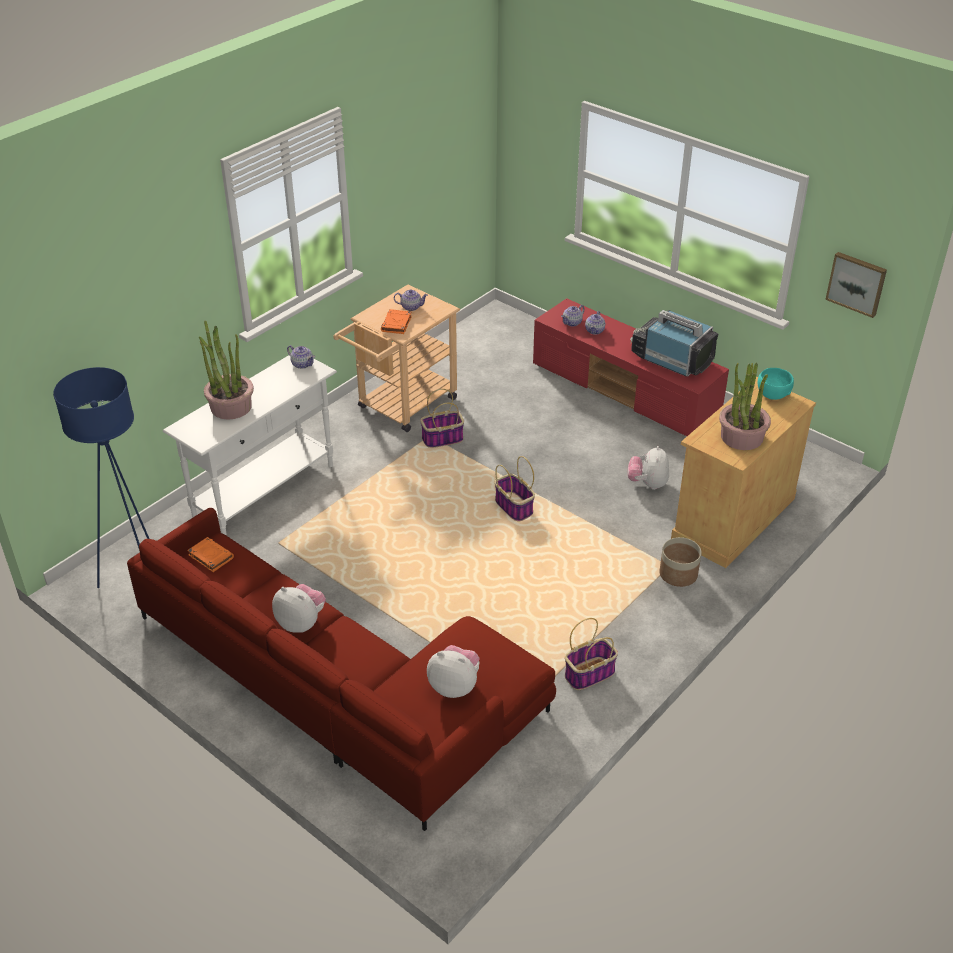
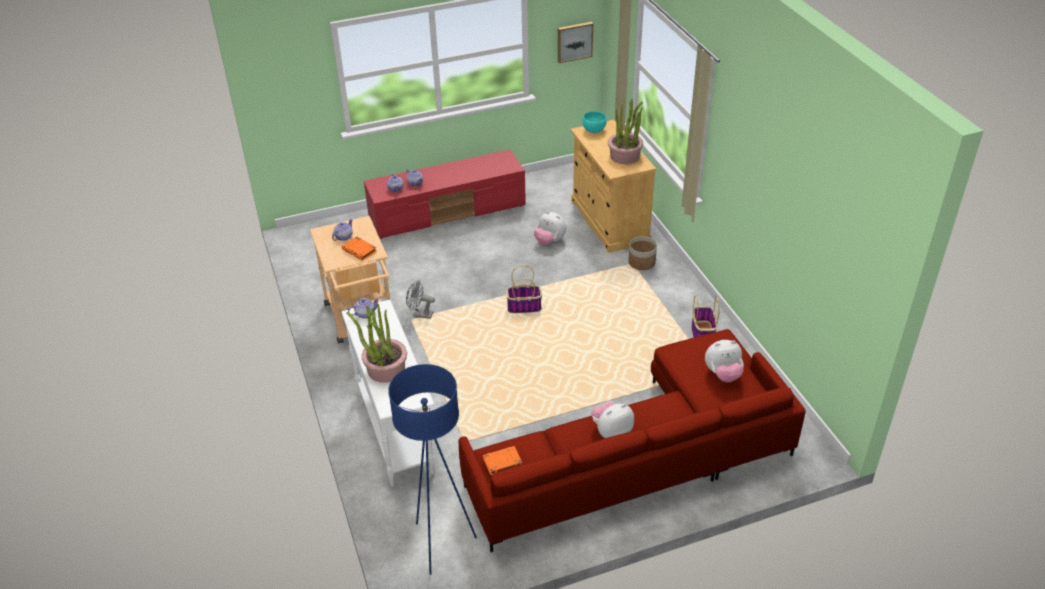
camera: 60 degrees left, 0 degrees up
(442, 439) = (420, 314): basket -> grey fan
(454, 686) = (723, 374): plush toy -> plush toy turned 150 degrees counterclockwise
(671, 359) = (479, 166): television -> none

